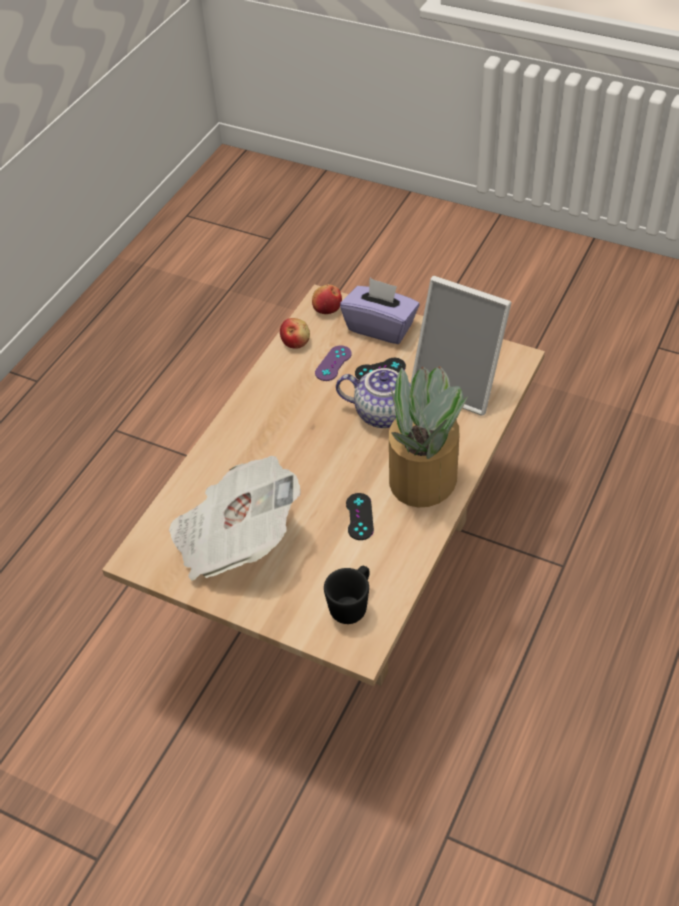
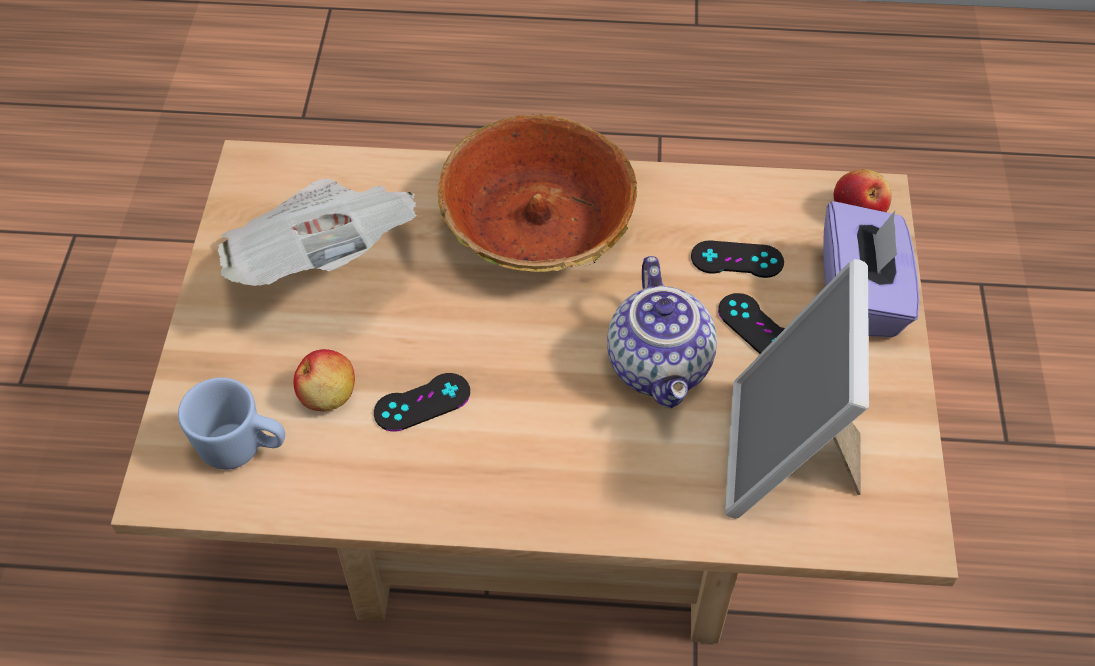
camera: 65 degrees right, 5 degrees up
(265, 436) = (537, 227): none -> bowl
(295, 342) = (757, 195): apple -> apple (328, 394)
(333, 363) = (737, 260): purple game controller -> black game controller
(352, 605) = (243, 449): black mug -> blue mug
(421, 480) = (535, 466): potted plant -> none

